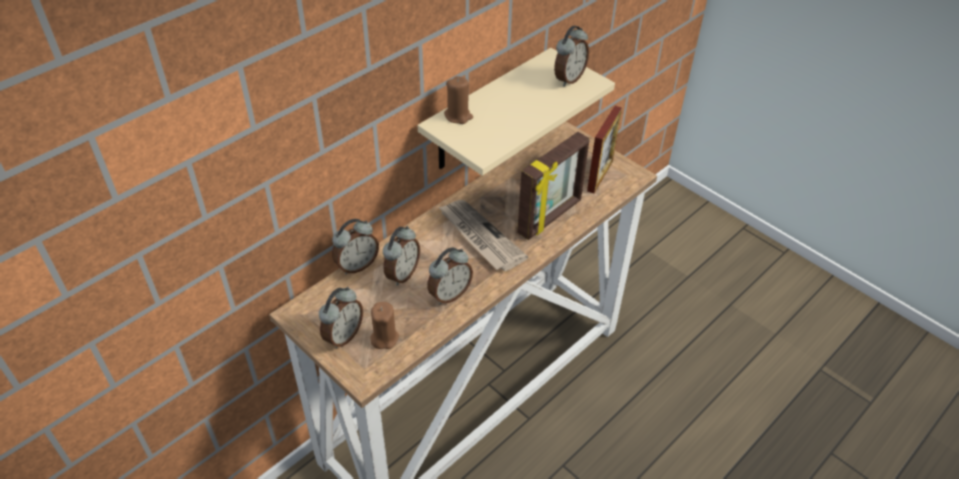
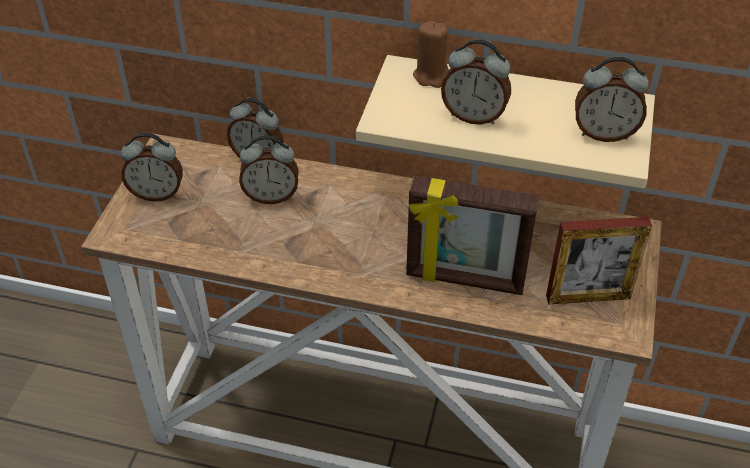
camera: 60 degrees right, 0 degrees up
(384, 338) = (173, 224): brown candle -> none
(449, 294) = (269, 246): alarm clock -> alarm clock (474, 116)
(480, 237) = (377, 232): newspaper -> none

